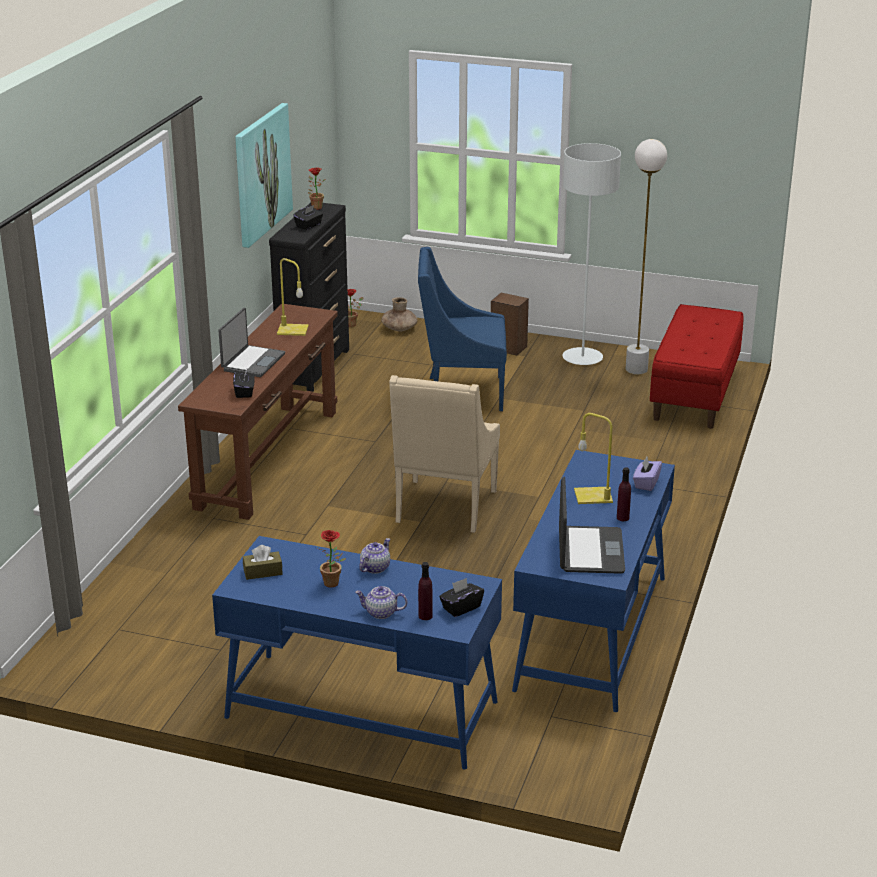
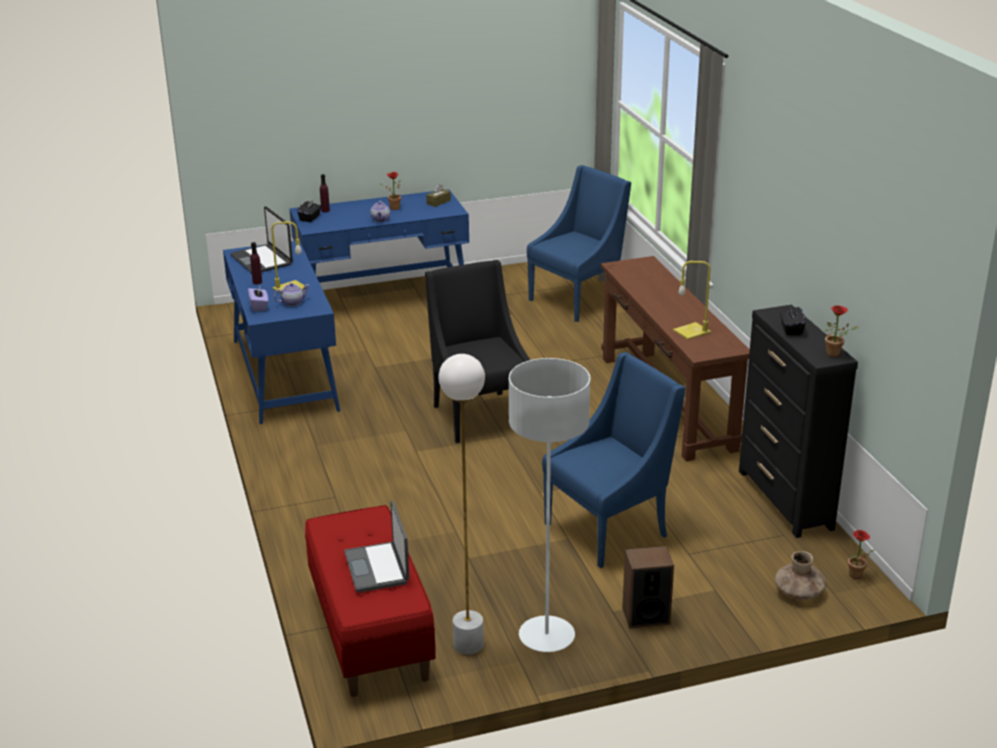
camera: 145 degrees right, 0 degrees up
(148, 603) = (577, 300): none -> blue armchair
(244, 392) = (628, 276): black tissue box -> none
(252, 362) = (667, 297): laptop -> laptop (378, 568)
(261, 174) = (809, 238): picture -> none
(381, 613) = (350, 205): teapot -> teapot (292, 303)
(444, 508) = (479, 415): beige armchair -> black armchair

